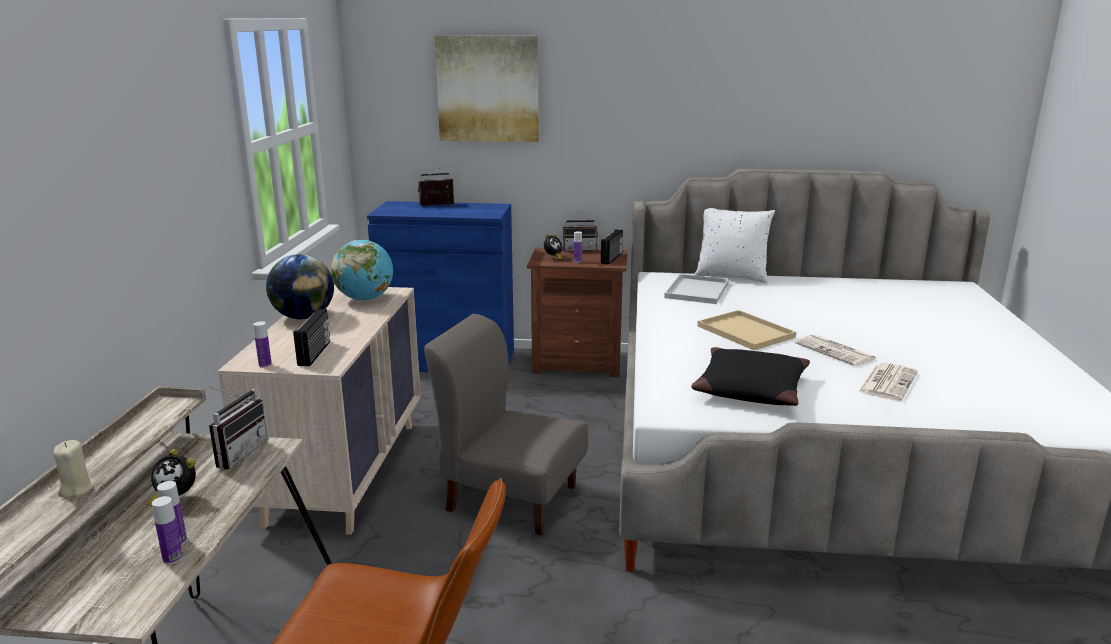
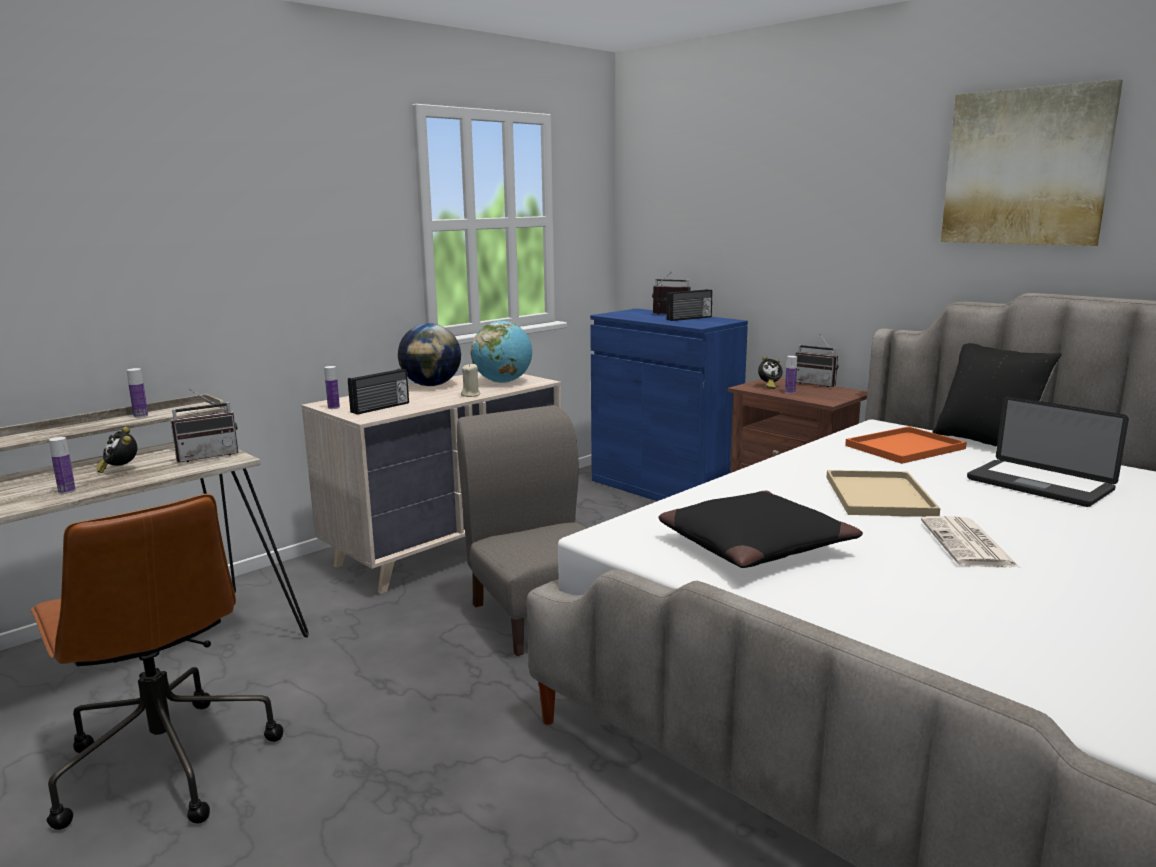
camera: 40 degrees right, 5 degrees down
(76, 489) = (46, 434): beige candle -> beige candle (471, 395)
(173, 558) = (44, 499): bottle -> bottle (141, 416)
(488, 89) = (737, 188): picture -> picture (1026, 167)
(612, 258) = (837, 396): radio -> radio (689, 318)
(696, 290) = (905, 446): white tray -> orange tray
(731, 276) = (987, 443): white pillow -> black pillow
(801, 301) = (1039, 485): none -> laptop
(887, 382) = (974, 595): newspaper -> none

